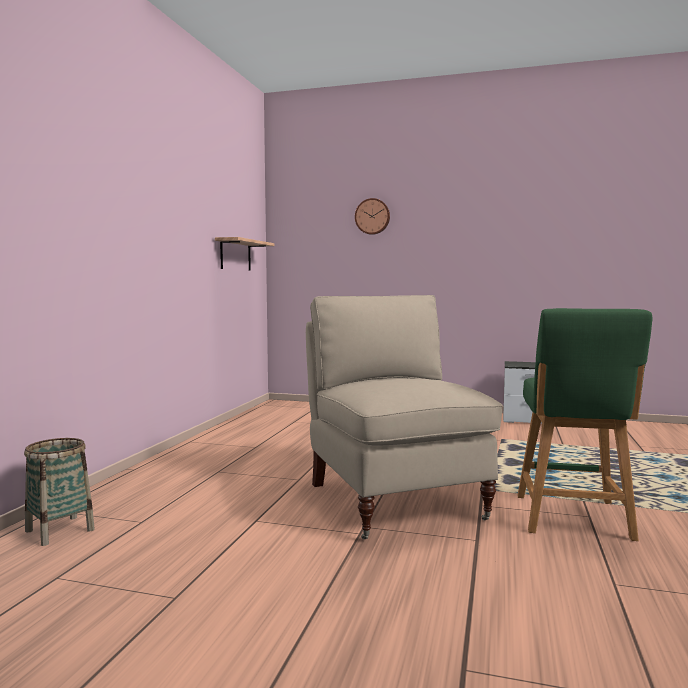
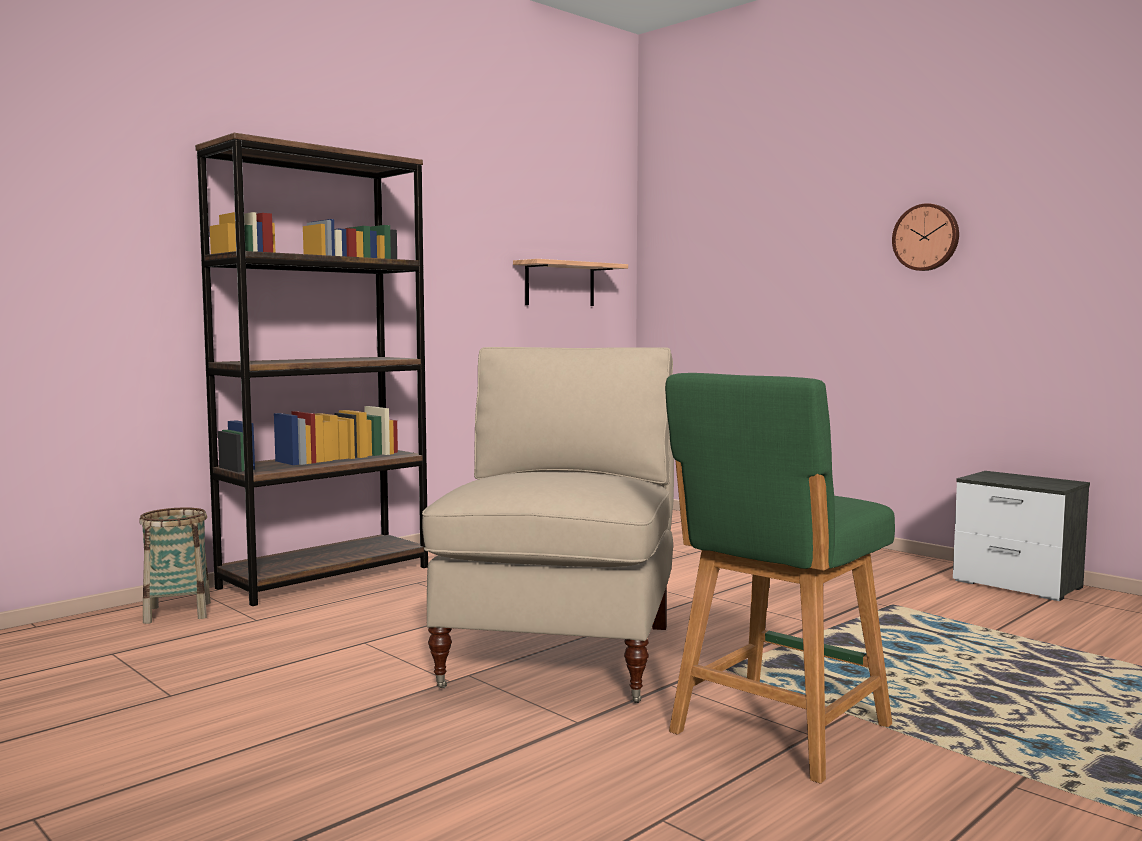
camera: 30 degrees right, 0 degrees up
(142, 479) = (326, 577): none -> brown bookcase
(372, 216) = (779, 215): wall clock -> wall clock (926, 237)

